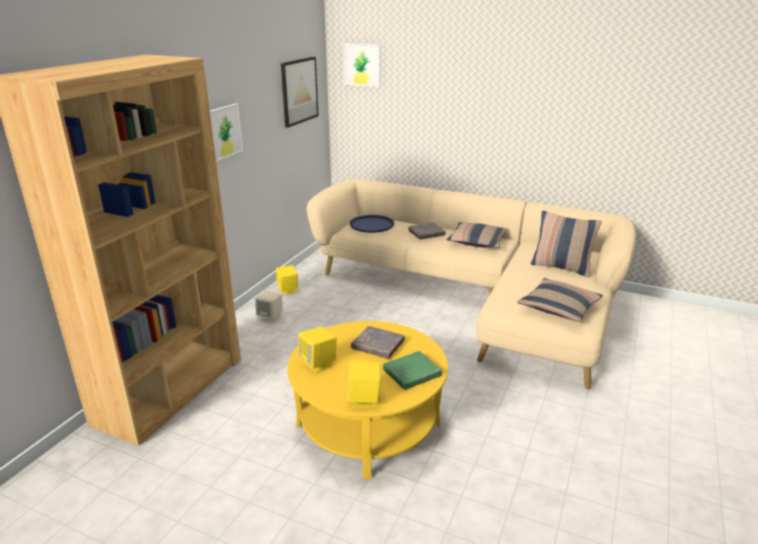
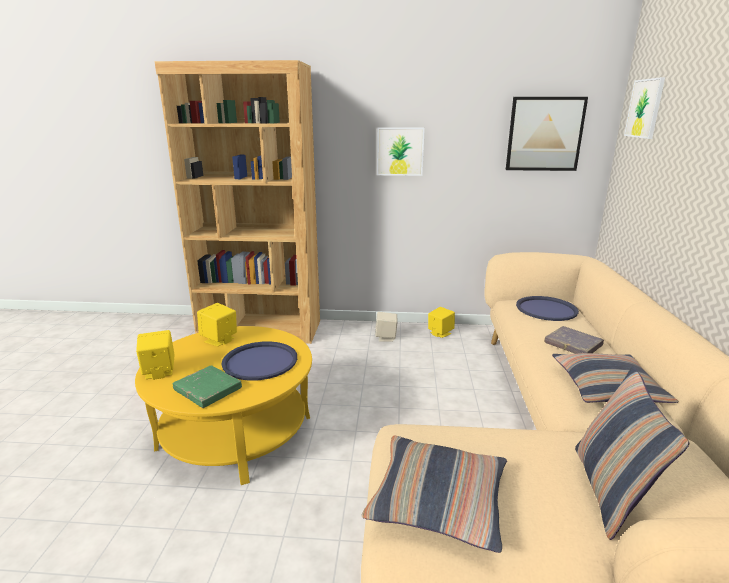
camera: 70 degrees right, 5 degrees down
(378, 345) = (260, 361): grey book -> blue tray

